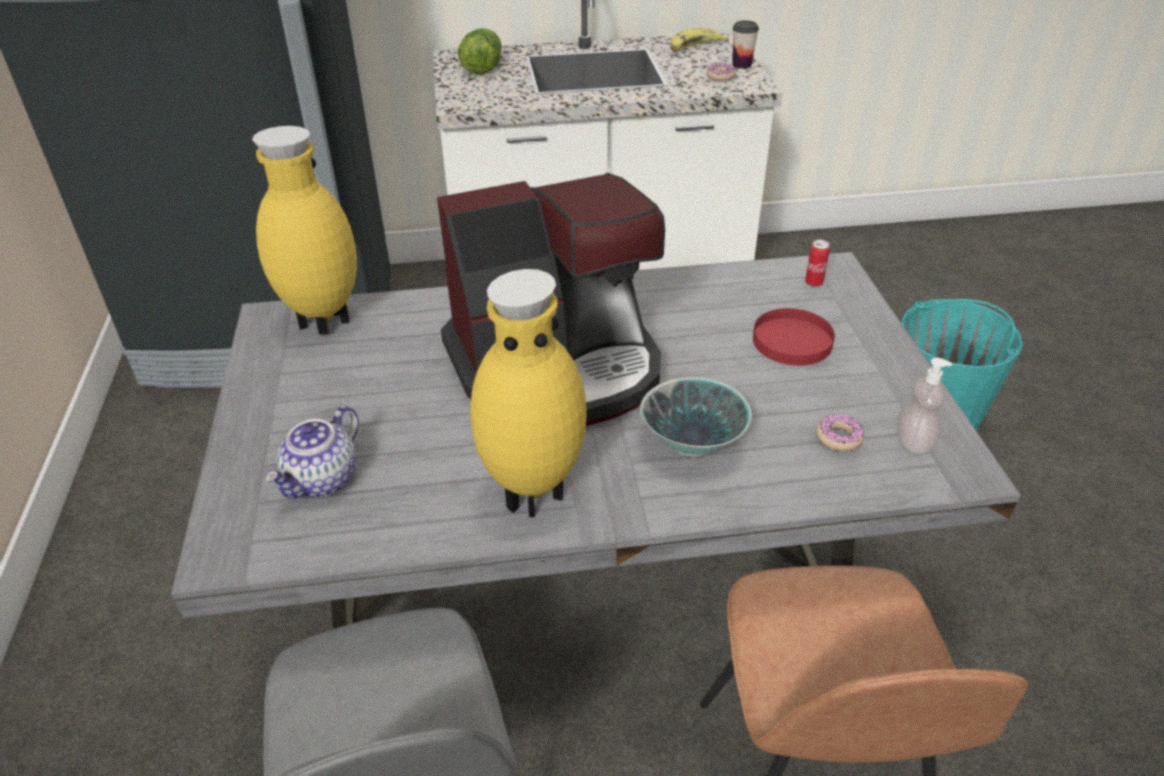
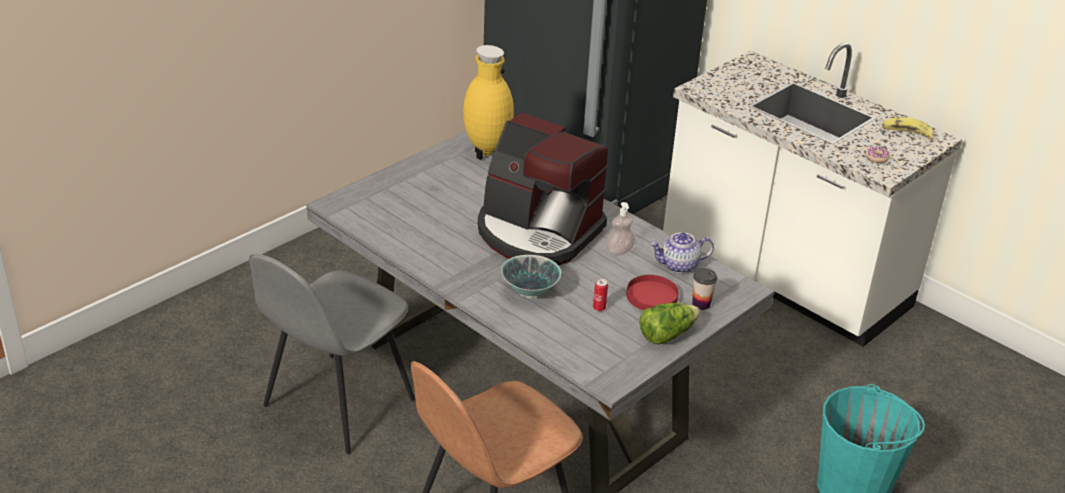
camera: 50 degrees right, 5 degrees down
(323, 480) = (394, 206): teapot -> teapot (679, 266)
(482, 66) = (754, 74): lettuce -> lettuce (666, 334)
(532, 494) = (447, 261): yellow vase -> none
(741, 65) = (909, 159): cup -> cup (701, 304)
(813, 283) = (719, 287): can -> can (599, 308)
(838, 438) = (587, 334): donut -> none
(913, 442) = (613, 359): soap dispenser -> soap dispenser (619, 251)

